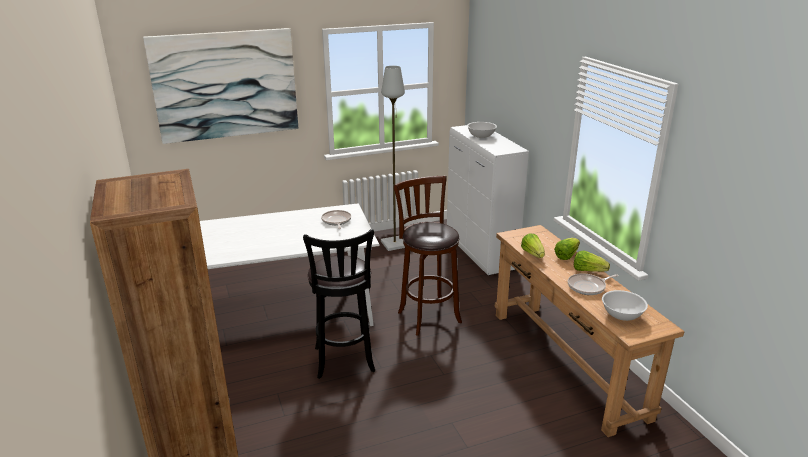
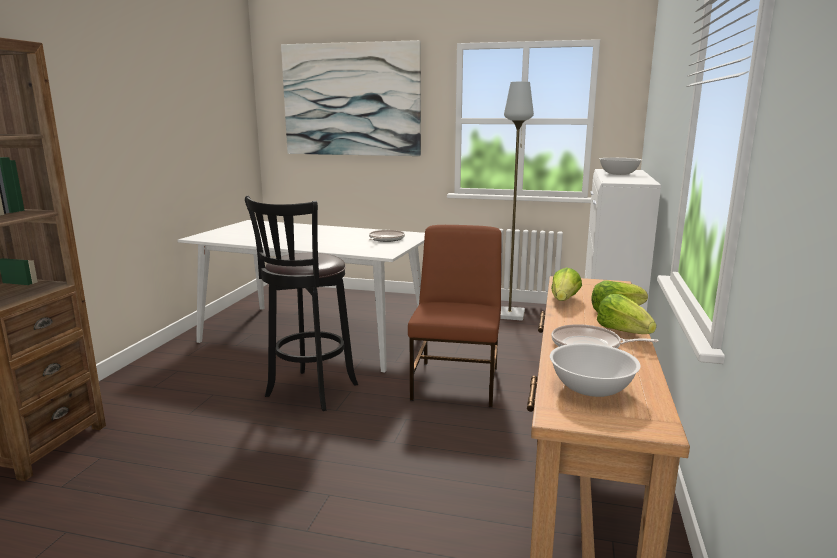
camera: 35 degrees right, 10 degrees down
(427, 315) = (457, 382): brown stool -> brown chair

